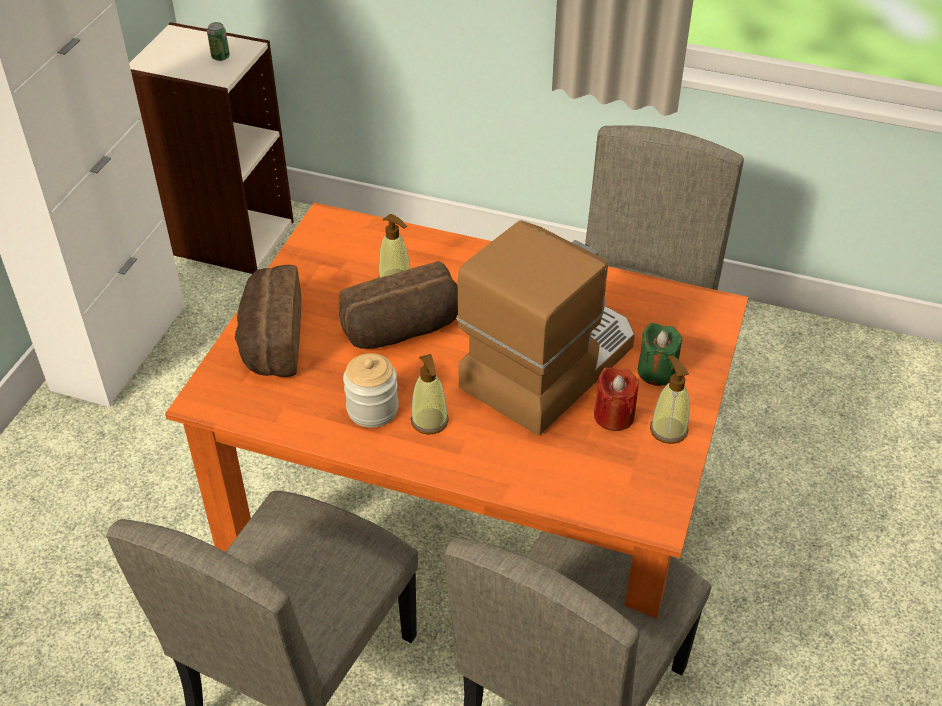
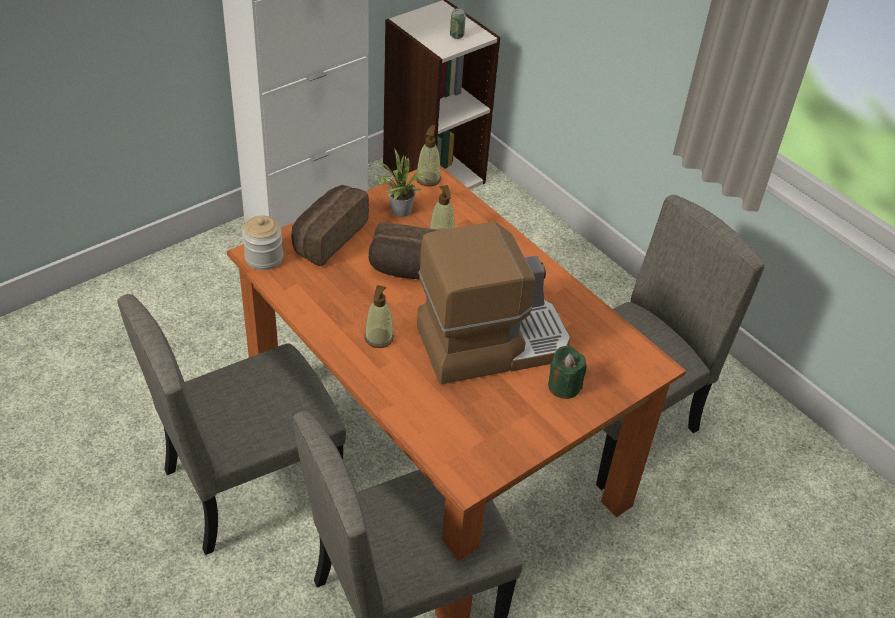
camera: 30 degrees right, 0 degrees up
(323, 274) = (398, 211): none -> potted plant
(372, 409) = (350, 312): jar -> jar (264, 258)
(614, 416) = (504, 399): red candle -> none
(668, 430) = (533, 428): soap dispenser -> soap dispenser (428, 179)

